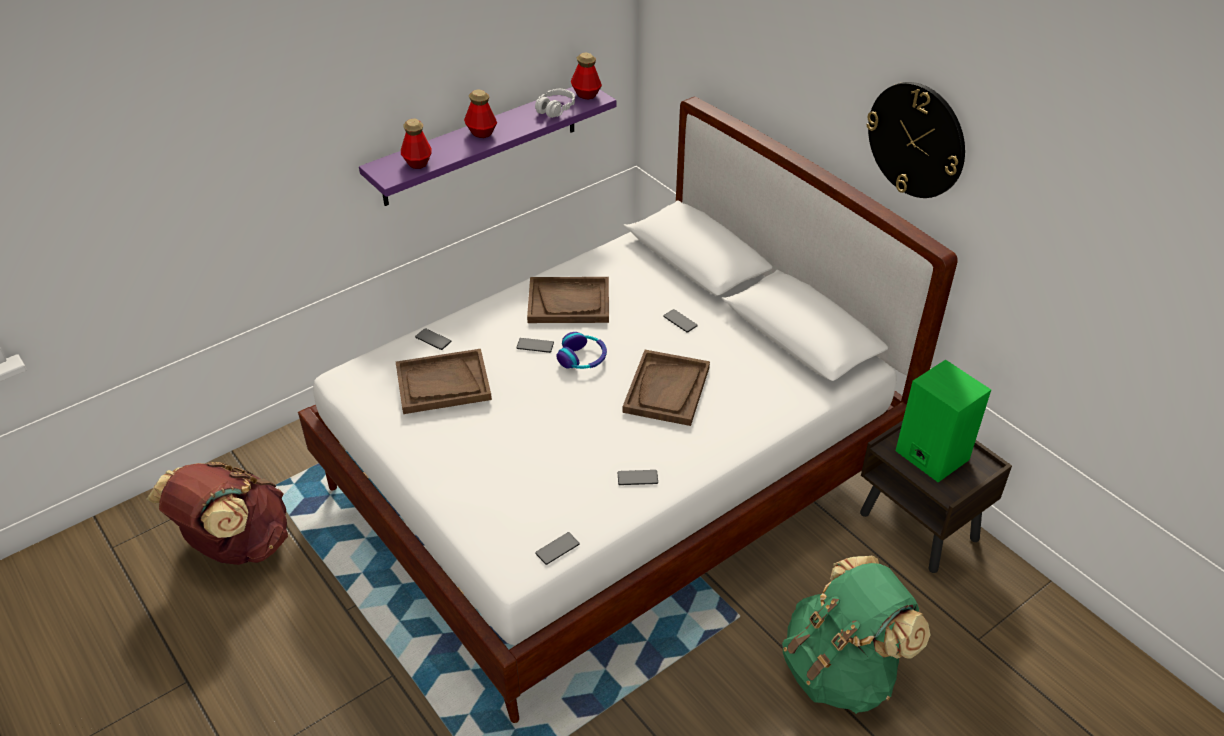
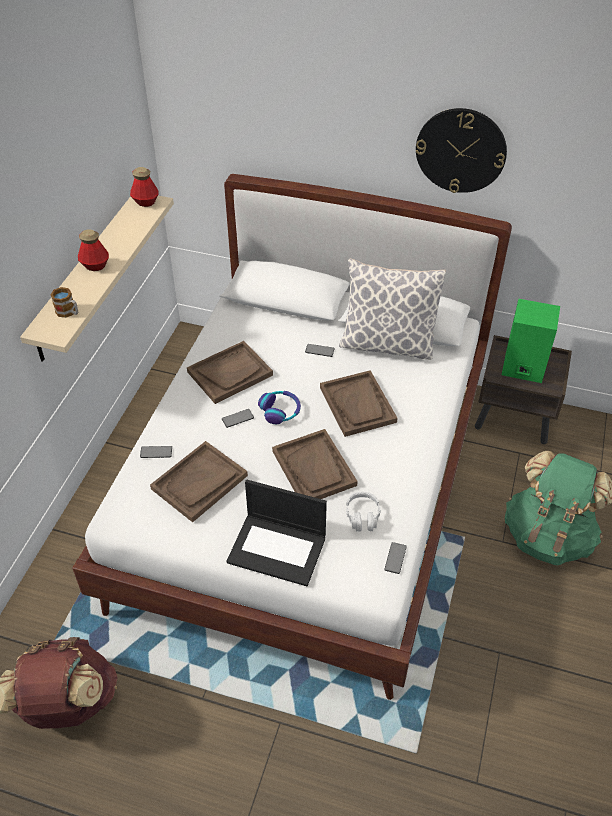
camera: 35 degrees left, 5 degrees up
(417, 163) = (68, 312): bottle -> mug
(456, 478) = (278, 549): none -> laptop
(481, 144) = (86, 275): purple shelf -> beige shelf
(555, 109) = (134, 223): grey headphones -> grey headphones (362, 516)
(562, 426) = (314, 468): none -> brown tray
(637, 478) = (398, 478): phone -> none
(759, 347) = (387, 344): none -> pillow

